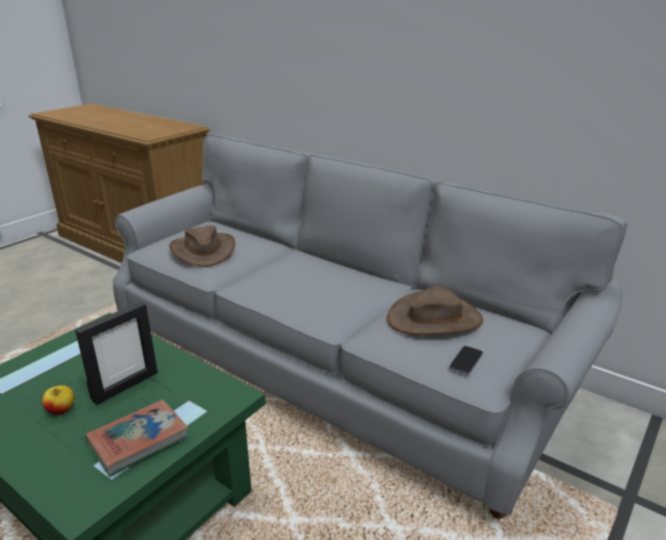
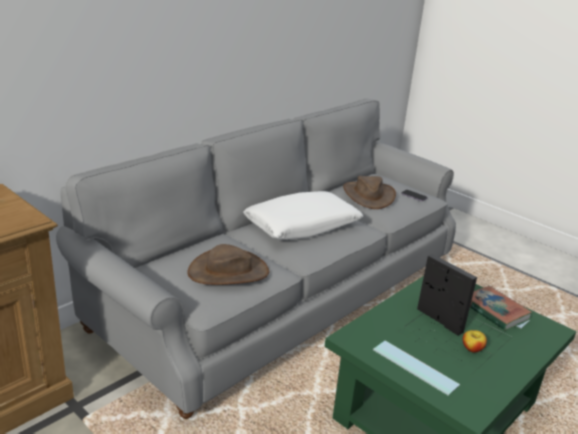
camera: 85 degrees left, 0 degrees up
(317, 280) = (302, 226): none -> white pillow

